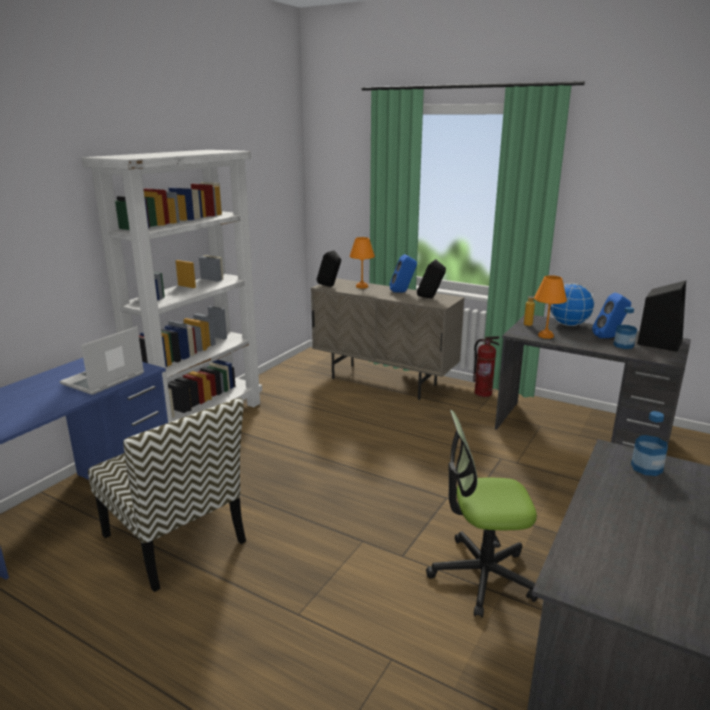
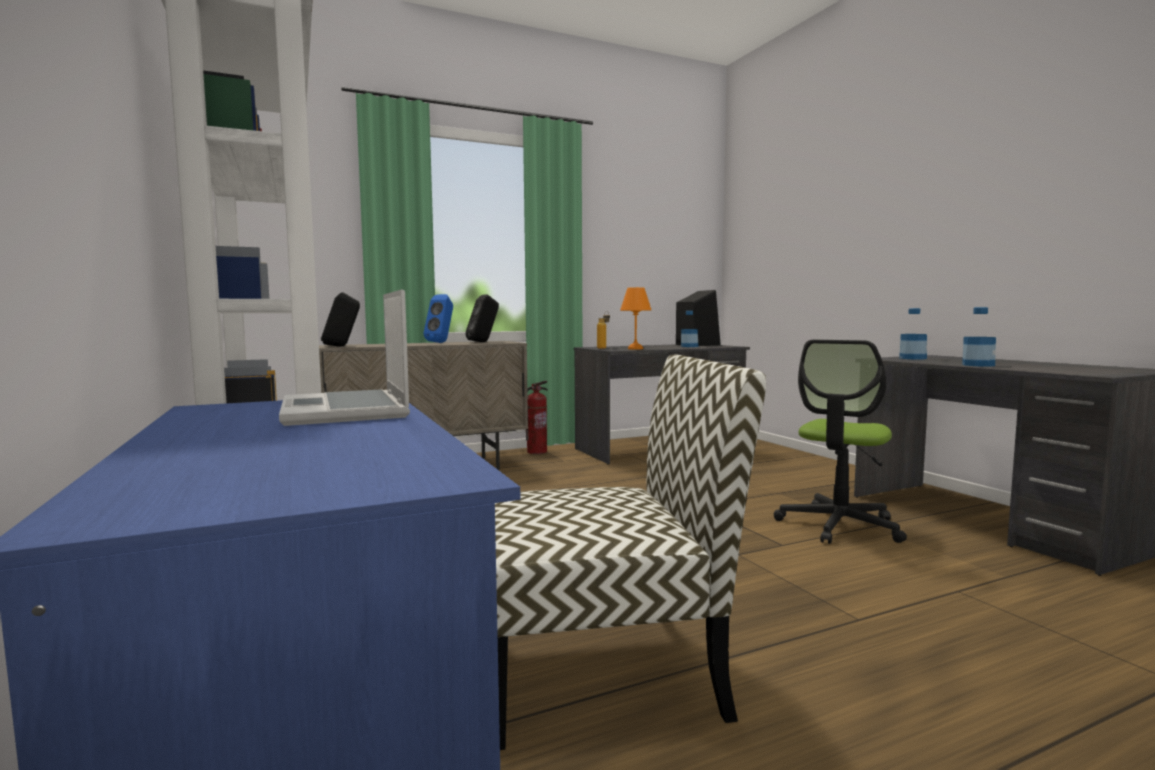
camera: 55 degrees left, 15 degrees down
(361, 287) = (381, 344): orange table lamp -> none
(569, 325) = (623, 346): globe -> none
(598, 509) = (978, 365): none -> bottle
(609, 337) = (668, 346): blue speaker -> none

